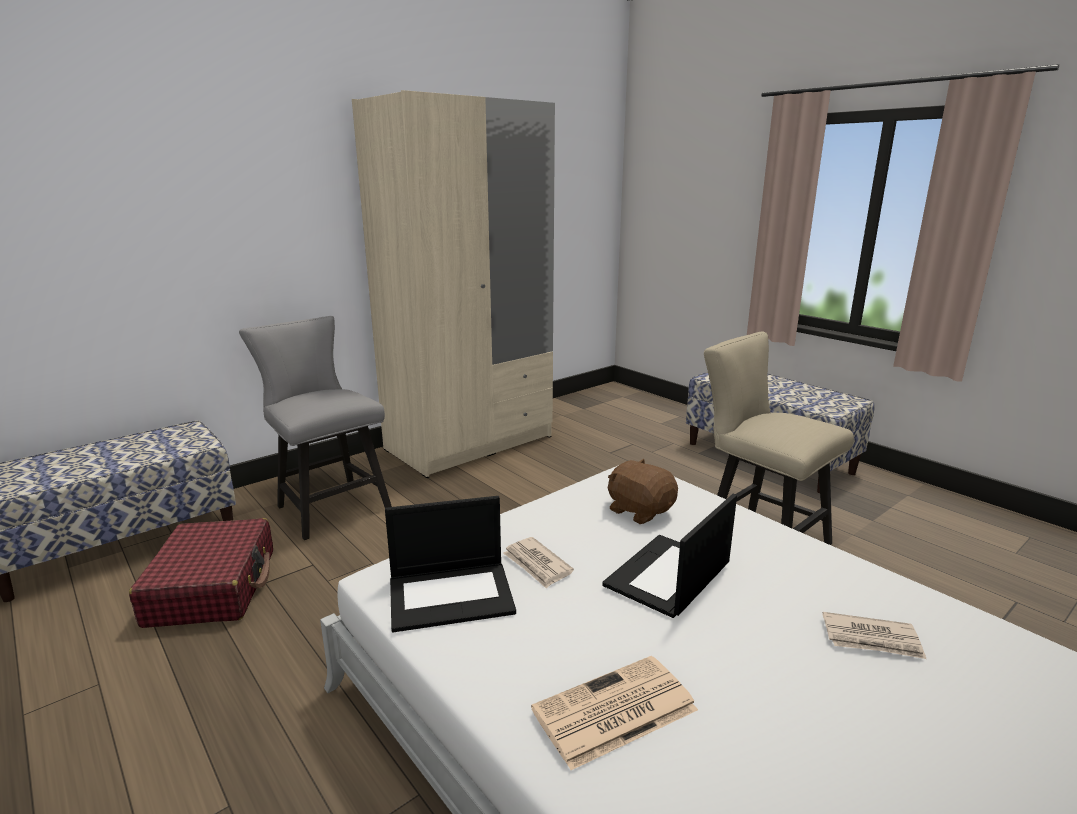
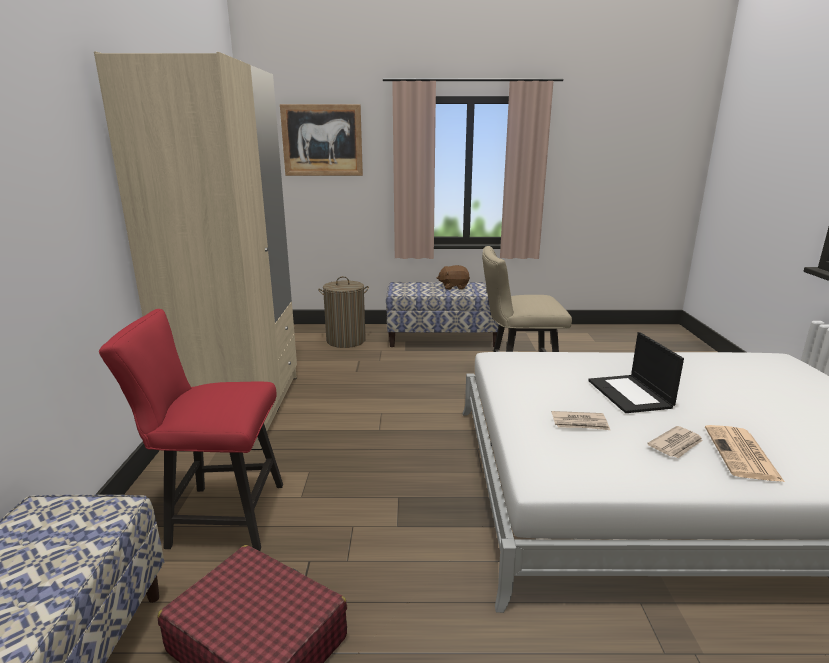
camera: 50 degrees left, 0 degrees up
(328, 505) = (218, 516): grey chair -> red chair
(452, 595) = (590, 461): laptop -> none
(640, 510) = (547, 374): brown plush toy -> brown plush toy (453, 287)
(657, 421) = (346, 340): none -> laundry basket
(694, 176) = (322, 140): none -> picture
(872, 639) = (718, 377): newspaper -> newspaper (676, 444)

